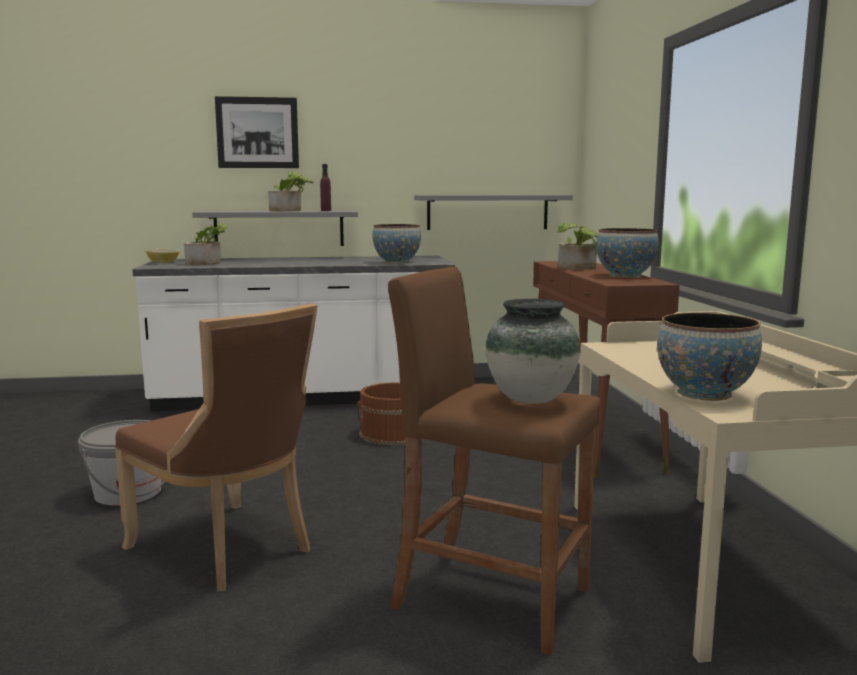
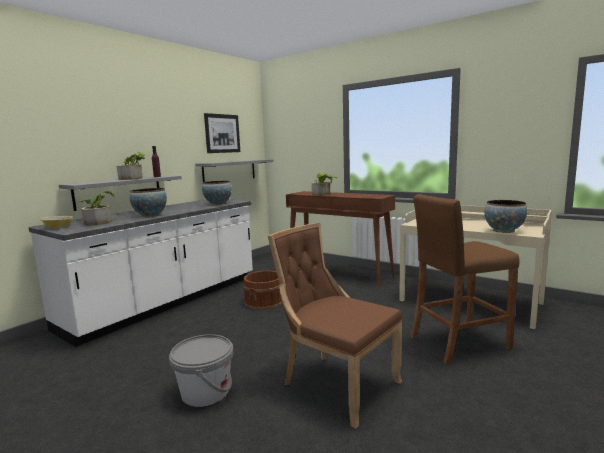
camera: 45 degrees left, 0 degrees up
(227, 549) = (336, 383): brown chair -> brown chair turned 135 degrees counterclockwise
(257, 132) = (97, 124): picture -> picture (222, 133)
(530, 399) = (479, 246): vase -> none
(625, 276) = (359, 194): bowl -> bowl (150, 215)

